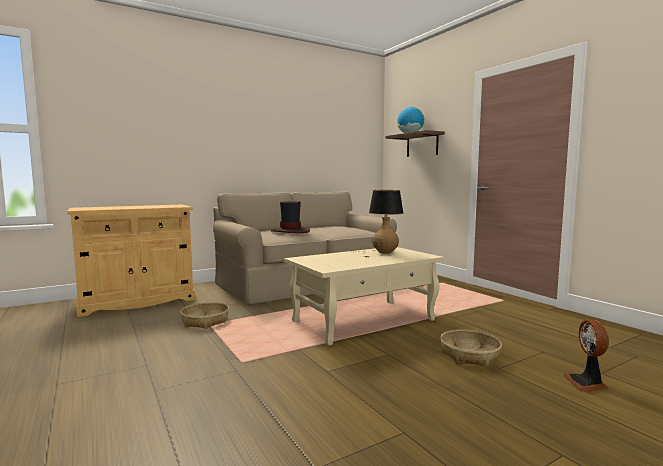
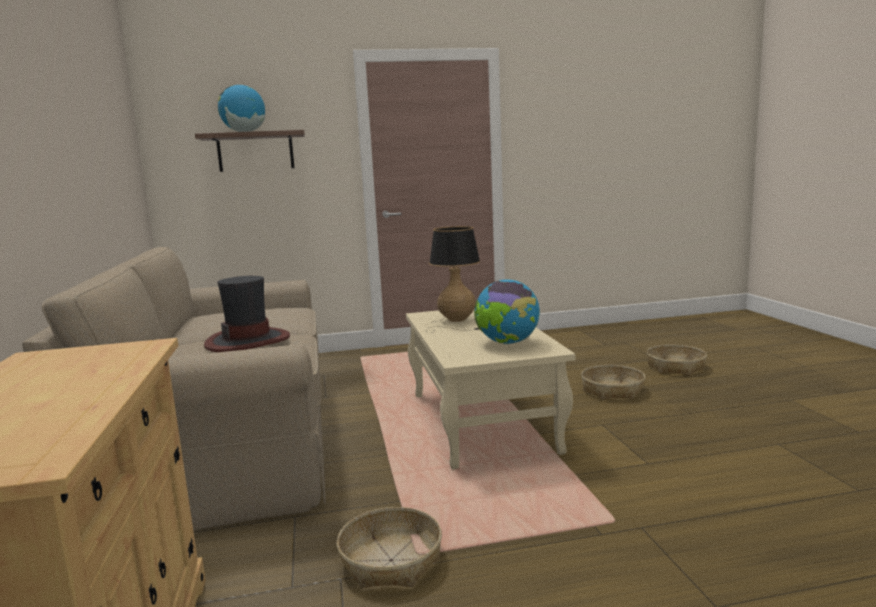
camera: 70 degrees left, 5 degrees up
(338, 262) = (507, 343): none -> globe
(586, 383) = (675, 367): fan -> basket

